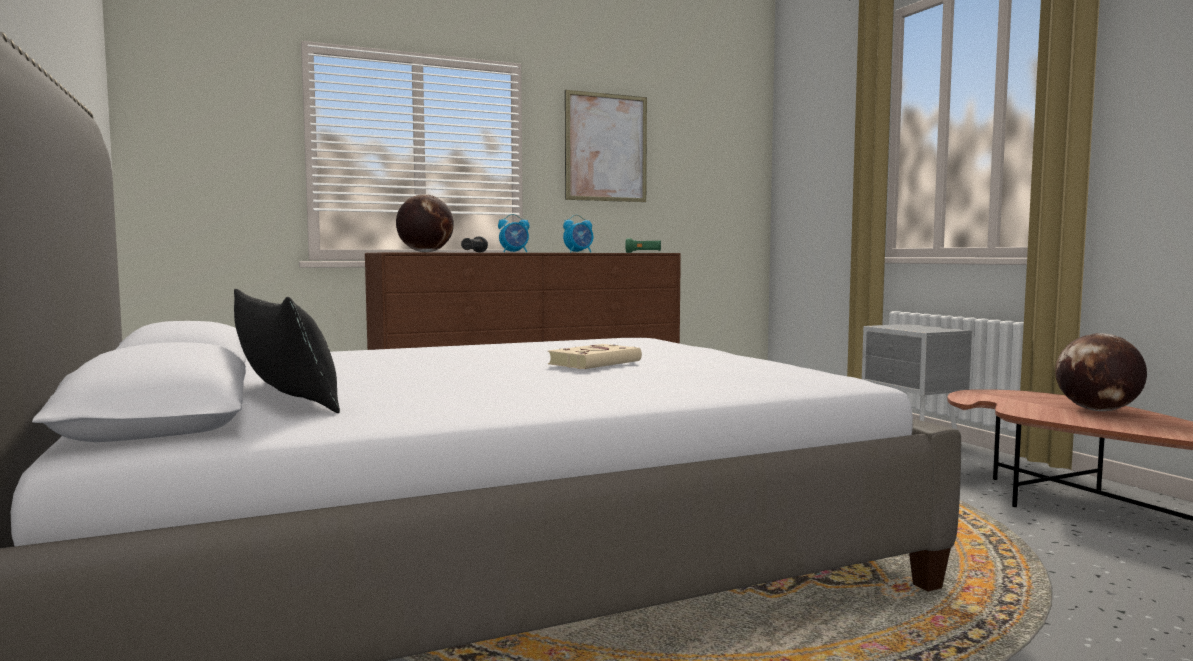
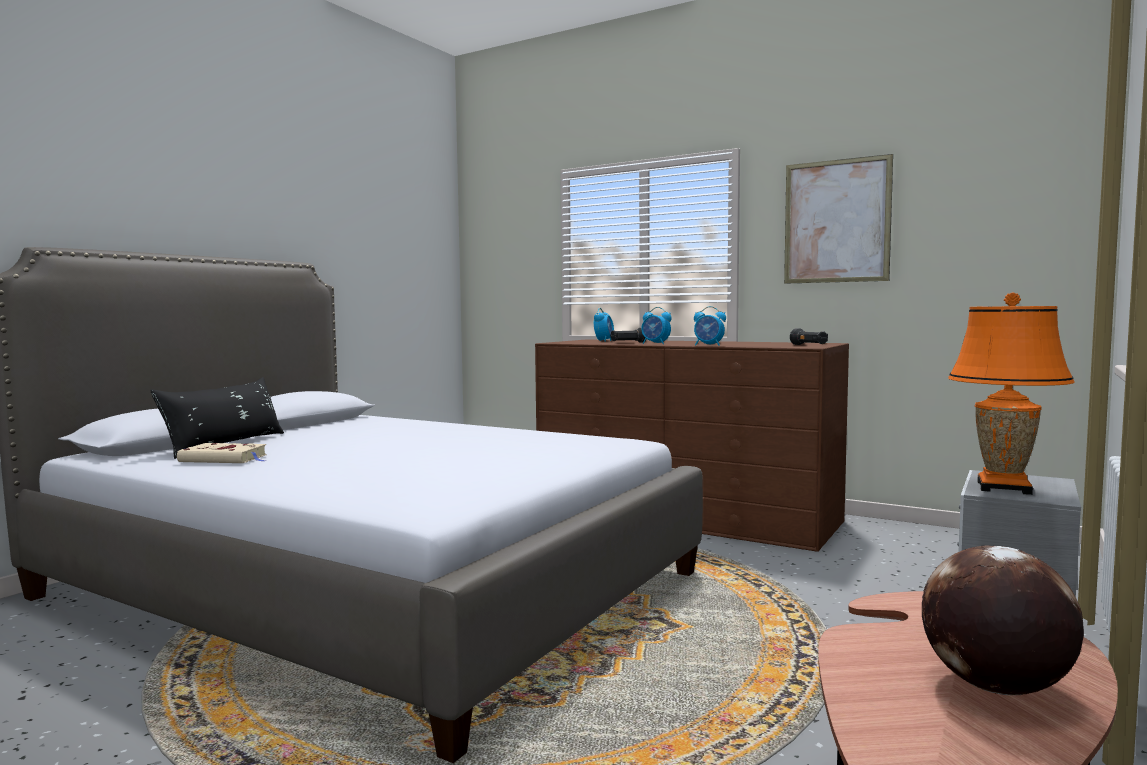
camera: 55 degrees right, 0 degrees up
(425, 252) = (604, 341): globe -> alarm clock
(596, 363) = (418, 456): beige book -> beige book (225, 459)
(643, 252) = (809, 345): green flashlight -> black flashlight
(918, 329) = (1003, 487): none -> orange table lamp

